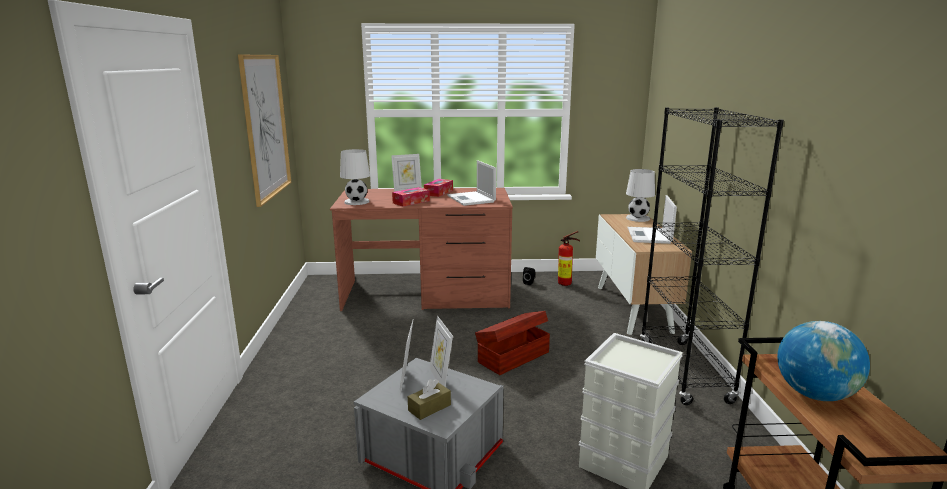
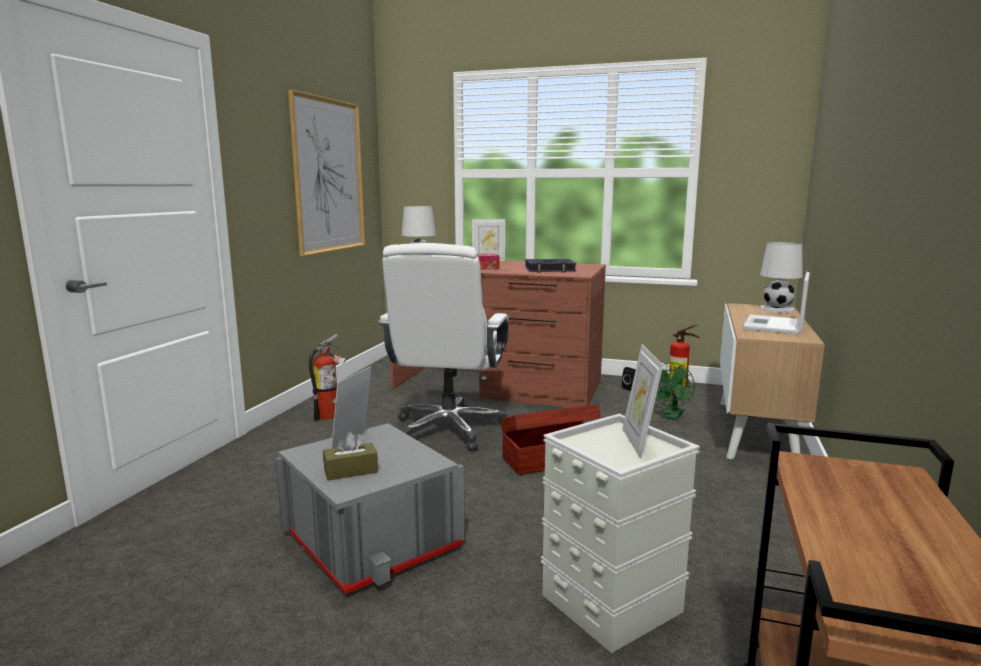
camera: 20 degrees right, 5 degrees down
(306, 346) = (331, 415): none -> fire extinguisher
(418, 343) = (449, 429): none -> white office chair
(438, 192) = (520, 264): tissue box -> none
(441, 378) = (394, 446): picture frame -> picture frame (638, 442)
(471, 199) = (550, 270): laptop -> book
(572, 304) = (671, 416): none -> green fan
(684, 372) = (783, 514): black bookcase -> none
(814, 394) = (851, 514): globe -> none

